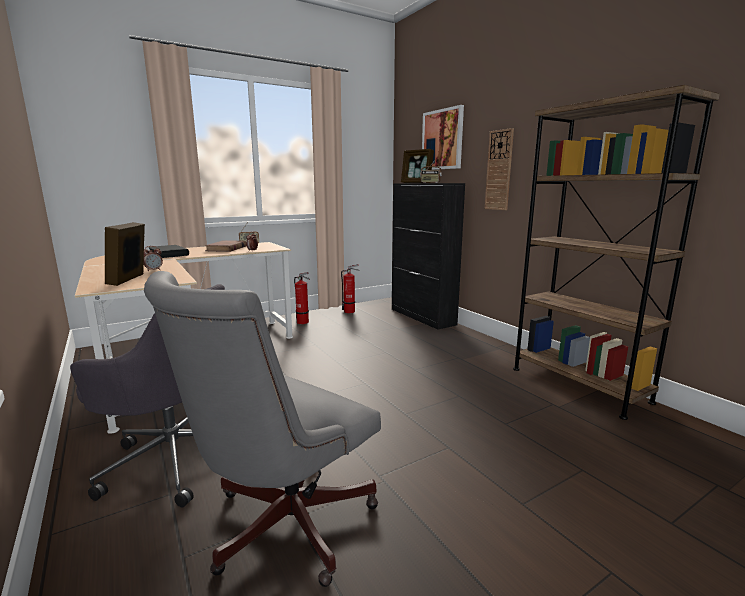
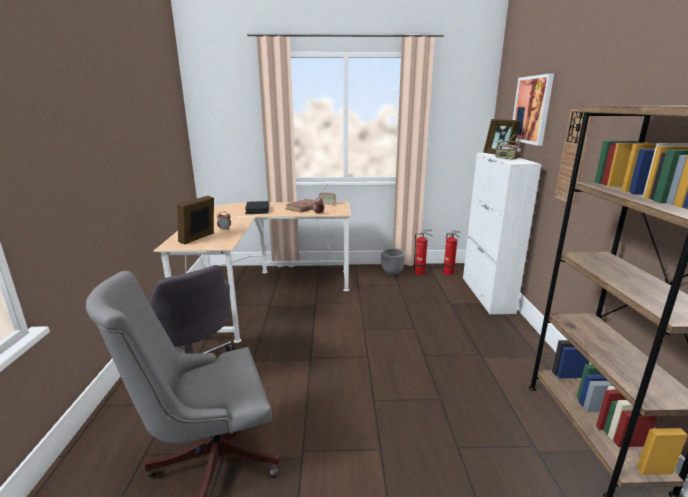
camera: 30 degrees right, 5 degrees up
(304, 322) = (370, 276): fire extinguisher -> fire extinguisher (449, 273)
(322, 315) = (392, 272): none -> grey planter
(422, 317) = (487, 294): black cabinet -> white cabinet

